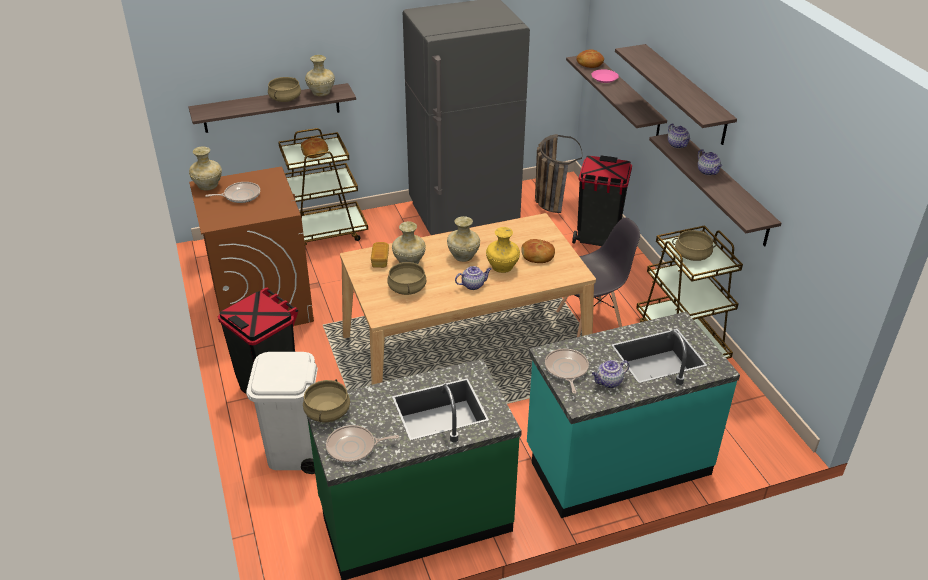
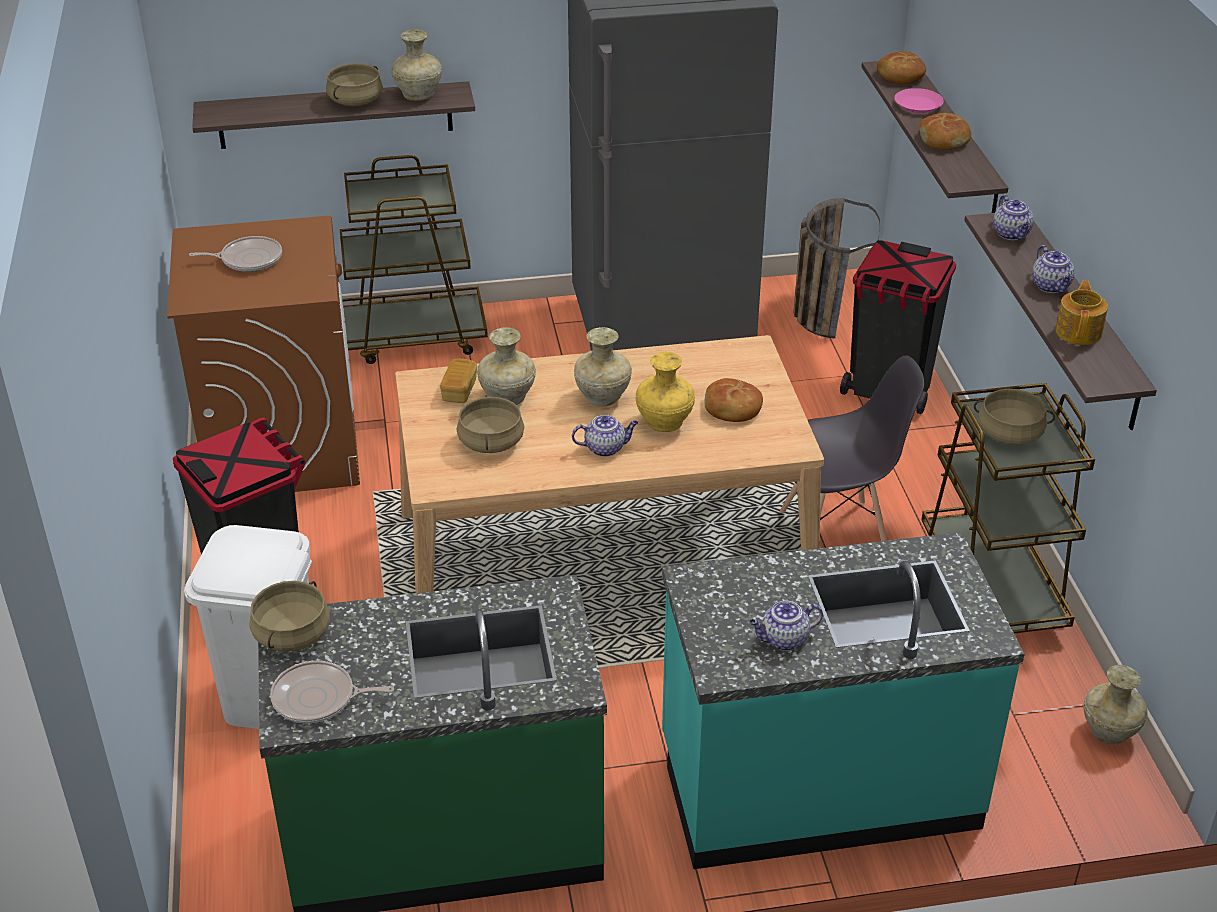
camera: 10 degrees right, 0 degrees up
(207, 186) = (200, 239): beige vase -> beige vase (1108, 732)
(315, 152) = (402, 195): bread -> bread (944, 139)
(566, 370) = (715, 610): frying pan -> none
(685, 94) = (1035, 144): shelf -> none
(730, 195) = (1079, 331): none -> teapot

